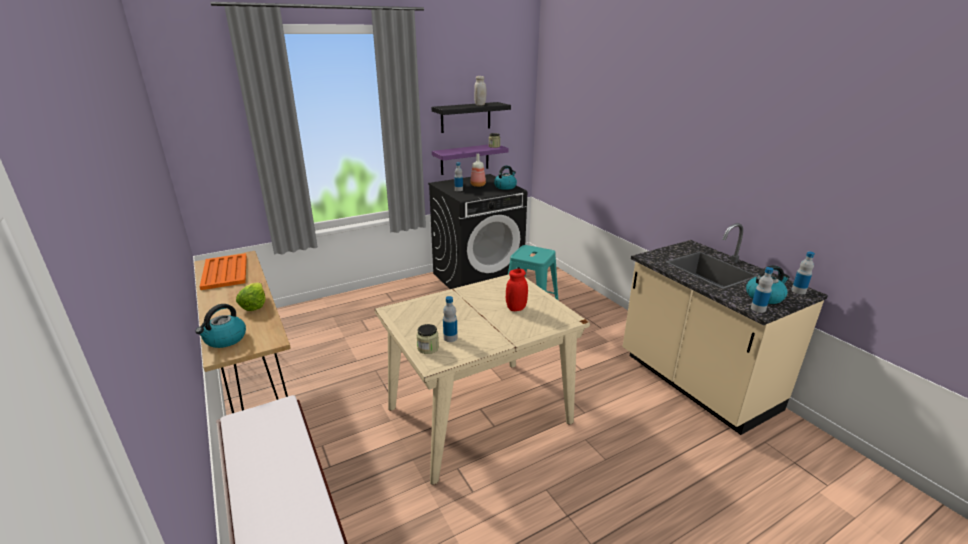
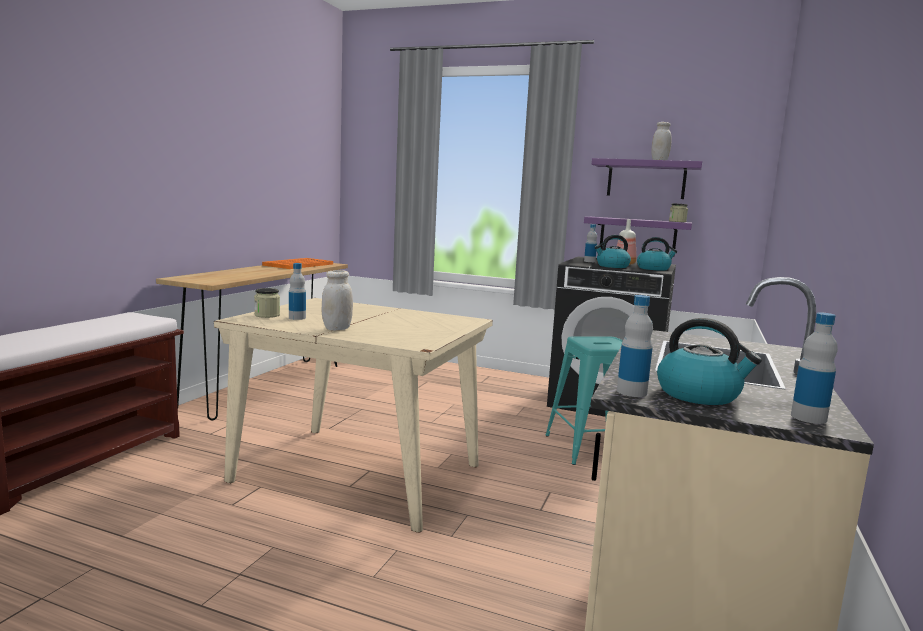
camera: 50 degrees right, 15 degrees down
(225, 339) = (198, 276): kettle -> kettle (612, 266)
(254, 305) = (258, 274): lettuce -> none
(465, 117) = (646, 179): black shelf -> purple shelf
(501, 332) = (337, 328): none -> white jar
(516, 308) = (402, 327): red jar -> none

